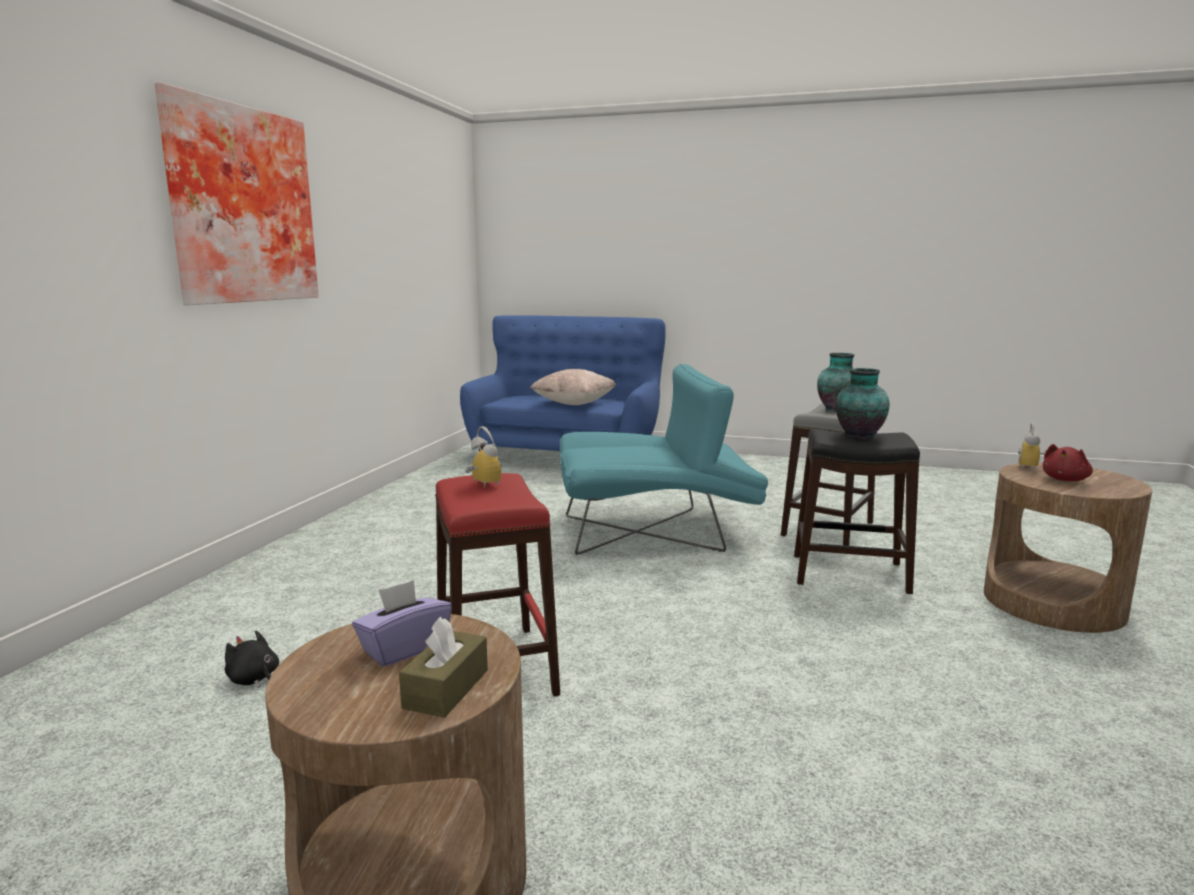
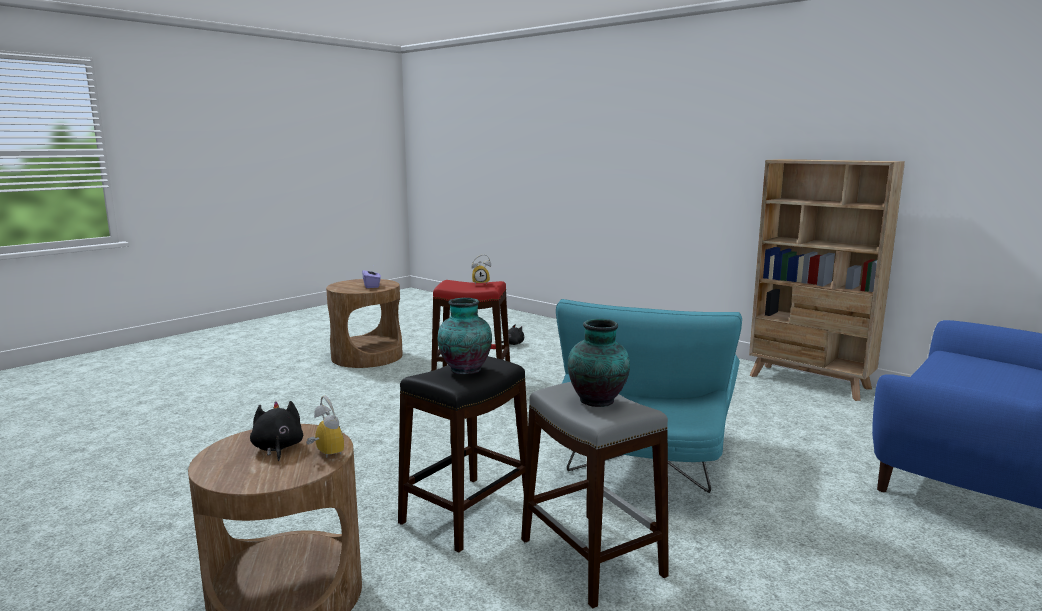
camera: 115 degrees right, 0 degrees up
(240, 205) = (709, 129): picture -> none
(402, 492) = (809, 382): none -> beige bookcase
(446, 689) = (342, 287): brown tissue box -> none
(574, 403) = (950, 383): beige pillow -> none
(1065, 480) = (277, 448): red plush toy -> black plush toy

